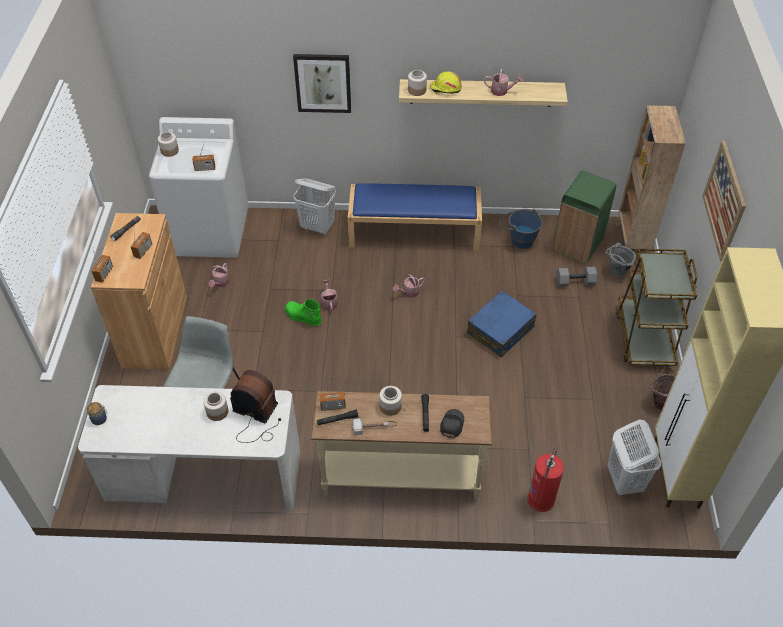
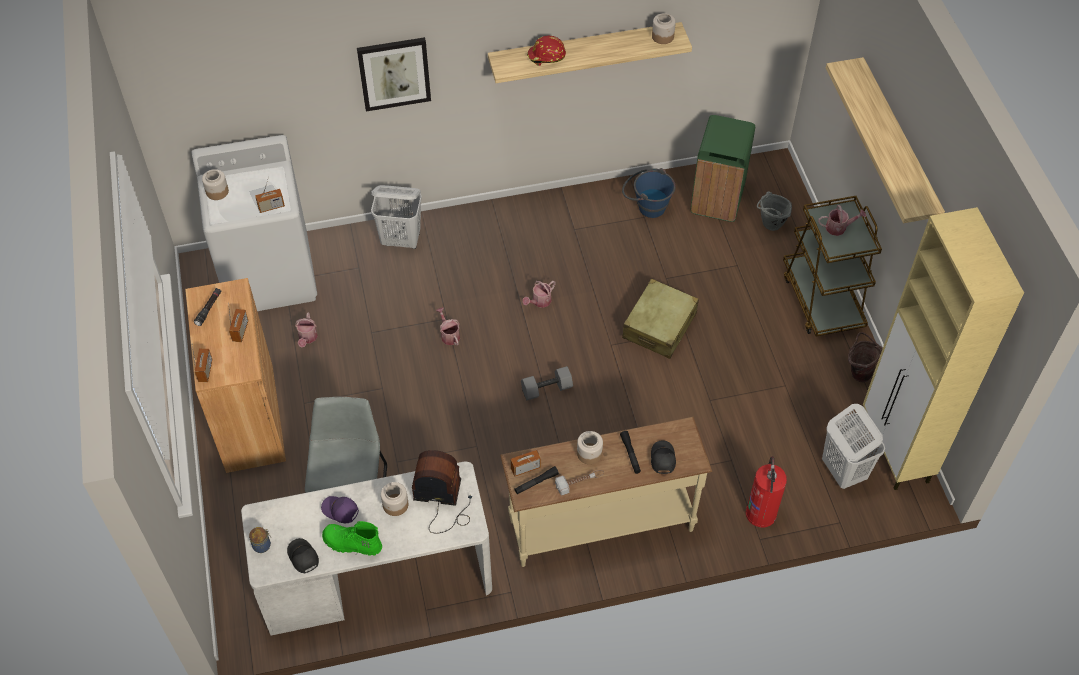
camera: 15 degrees left, 5 degrees up
(127, 436) = (302, 557): none -> black cap
(171, 406) = (340, 511): none -> purple cap
(303, 317) = (424, 360): green boot -> green boot (352, 544)
(415, 231) = (522, 221): blue bench -> none
(417, 90) = (513, 64): jar -> jar (663, 36)
(445, 89) = (546, 56): yellow hard hat -> red hard hat
(500, 330) = (659, 326): blue suitcase -> beige suitcase
(502, 91) = (613, 47): watering can -> watering can (839, 227)
(575, 282) = (727, 248): grey dumbbell -> grey dumbbell (546, 390)
(632, 240) = (777, 181): brown bookcase -> none
(724, 200) = (898, 144): picture -> shelf

